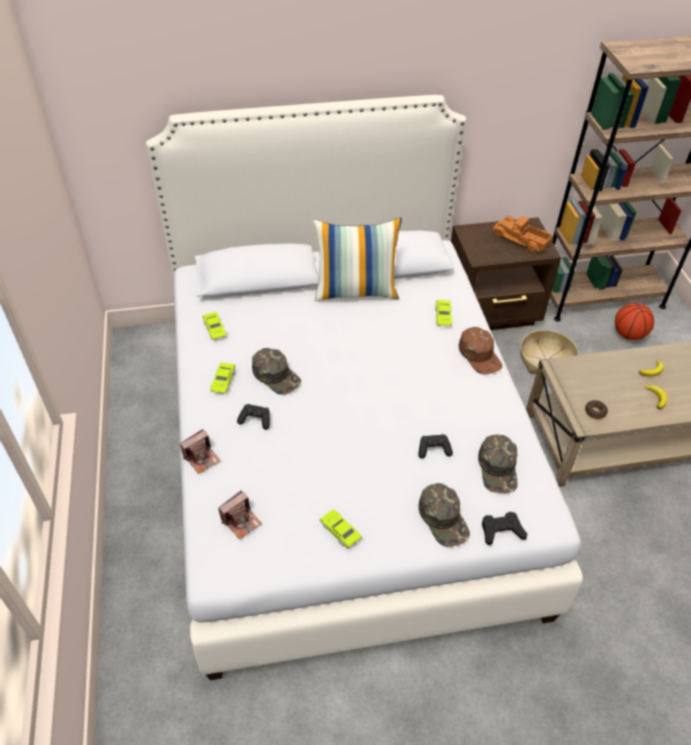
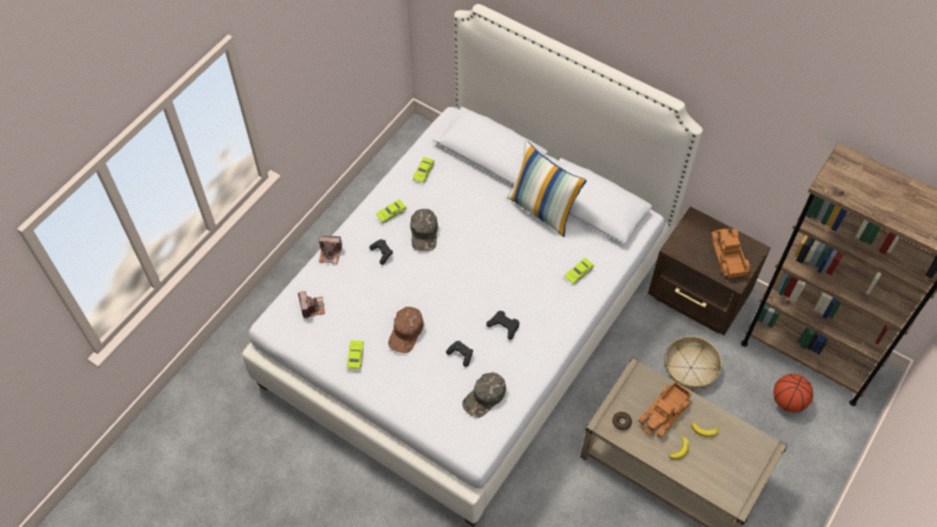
camera: 45 degrees right, 10 degrees up
(241, 521) = (312, 307): camera -> camera turned 105 degrees counterclockwise
(443, 518) = (417, 397): green cap -> none
(480, 355) = (567, 319): brown cap -> brown cap (406, 332)
(501, 530) = (440, 432): black game controller -> black game controller (504, 326)
(613, 380) = (665, 413): none -> toy truck

